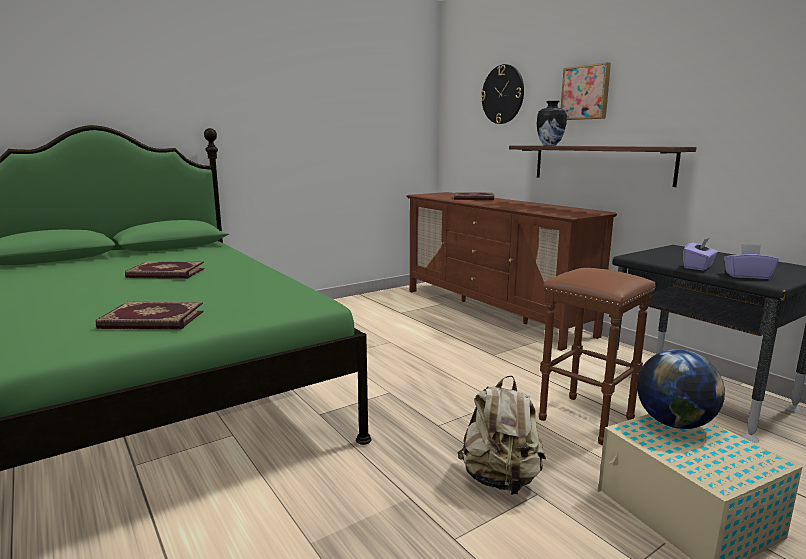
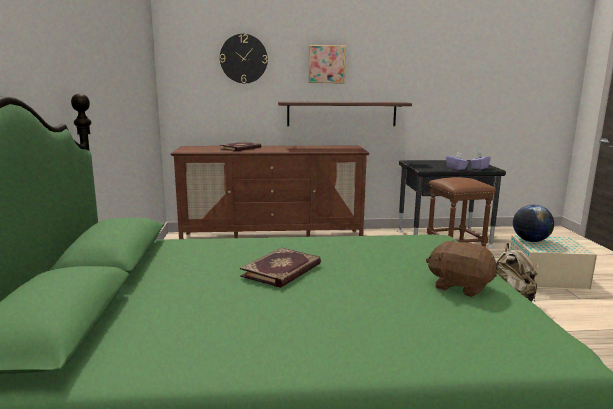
camera: 60 degrees left, 0 degrees up
(152, 320) = (460, 286): book -> brown plush toy
(549, 145) = (313, 102): vase -> none

